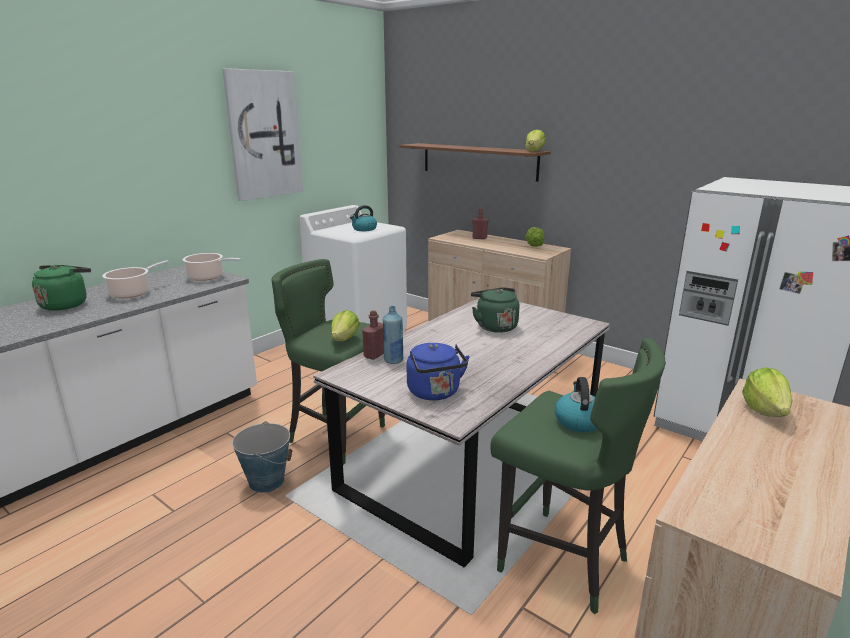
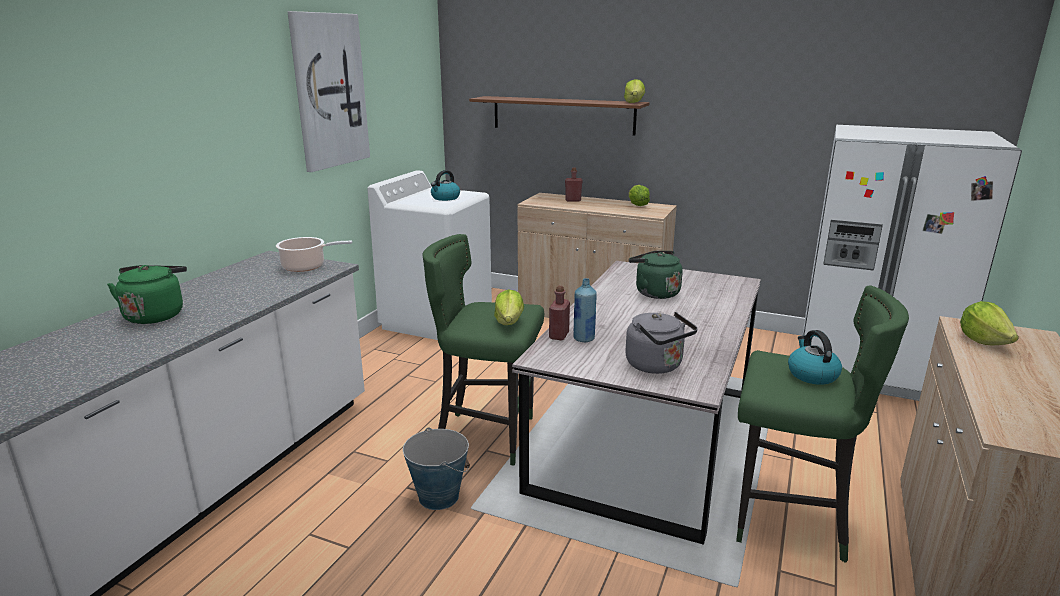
camera: 15 degrees left, 0 degrees up
(133, 293) = (230, 293): cooking pot -> none
(435, 393) = (657, 366): blue kettle -> grey kettle

